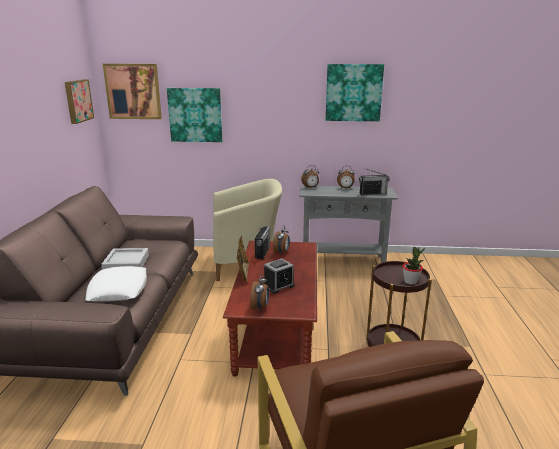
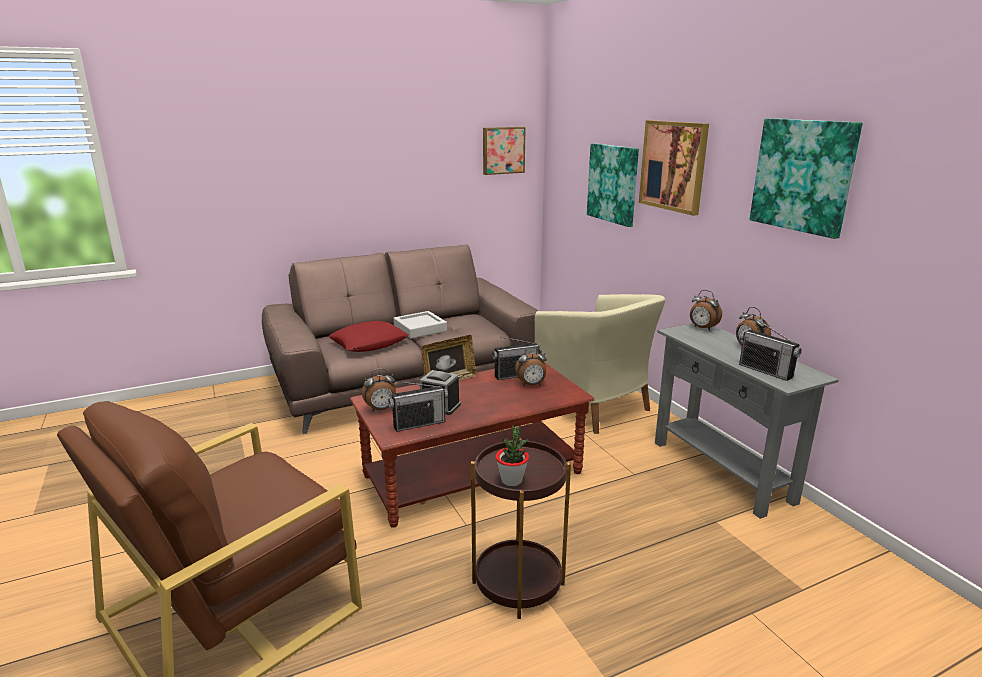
camera: 60 degrees right, 0 degrees up
(118, 289) = (369, 343): white pillow -> red pillow
(133, 91) = (568, 145): picture -> picture (673, 166)
(297, 298) = (419, 424): none -> radio

